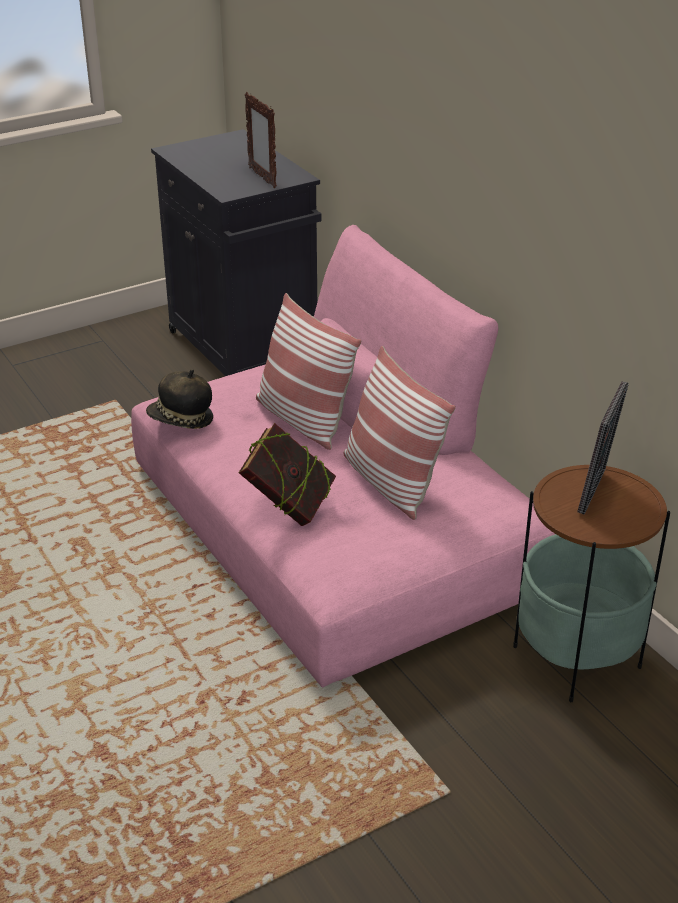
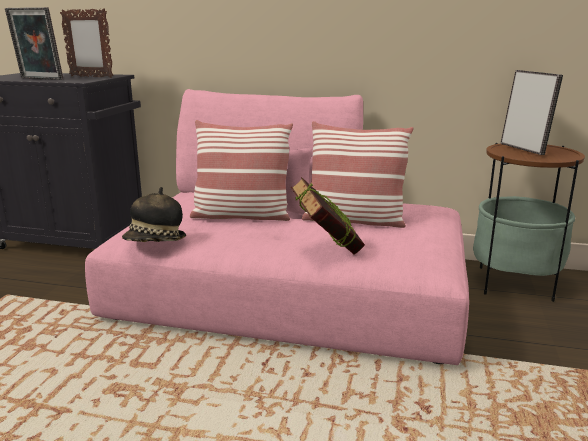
camera: 45 degrees left, 15 degrees down
(207, 171) = (39, 79): none -> picture frame

